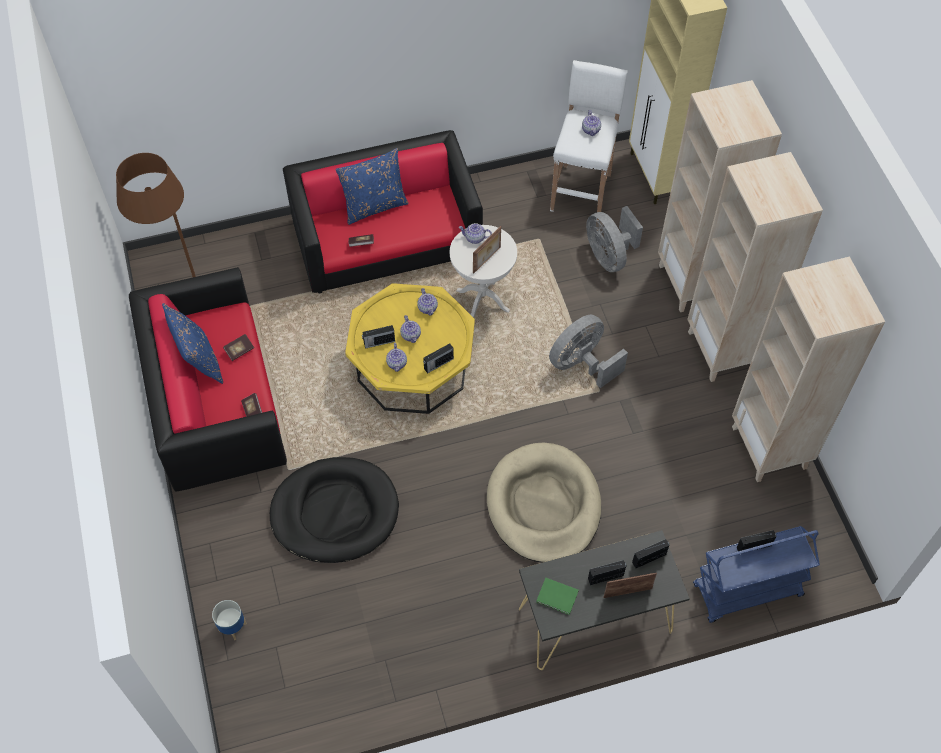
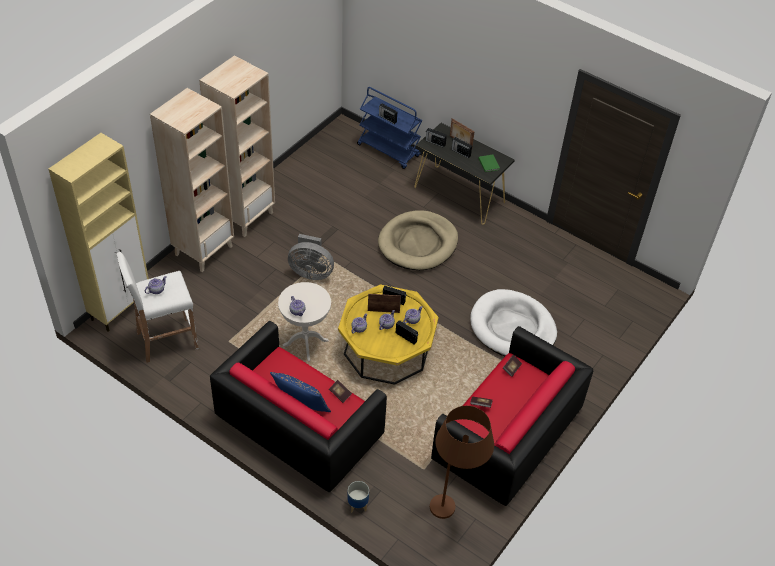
camera: 130 degrees left, 10 degrees down
(199, 361) = (508, 421): blue pillow -> none
(233, 626) = (616, 330): planter -> planter (357, 505)
(335, 512) = (512, 328): black dog bed -> white dog bed
(487, 260) = (310, 295): picture frame -> picture frame (383, 311)
(609, 256) = (214, 299): grey fan -> none
(770, 448) = (296, 173): beige bookcase -> none

